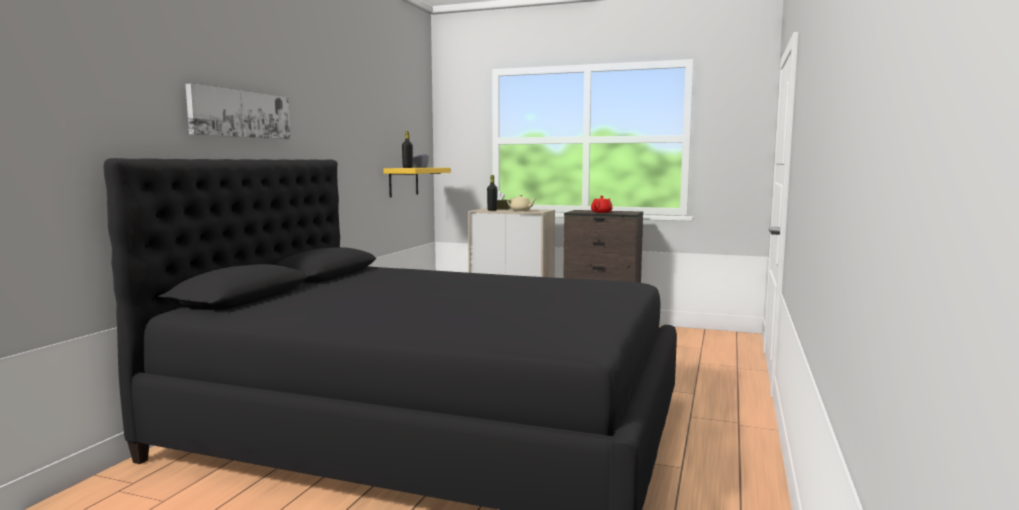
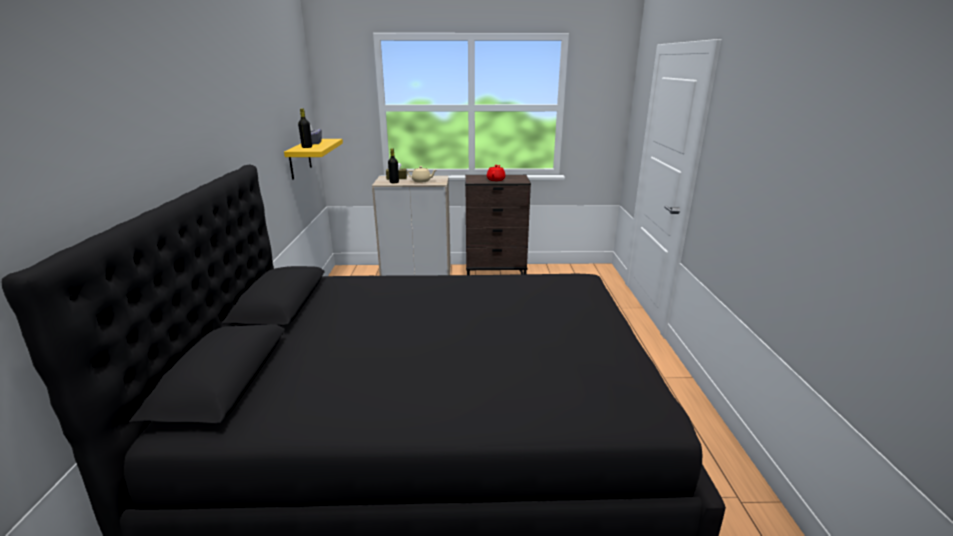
camera: 20 degrees left, 15 degrees up
(240, 114) = (148, 139): picture -> none

